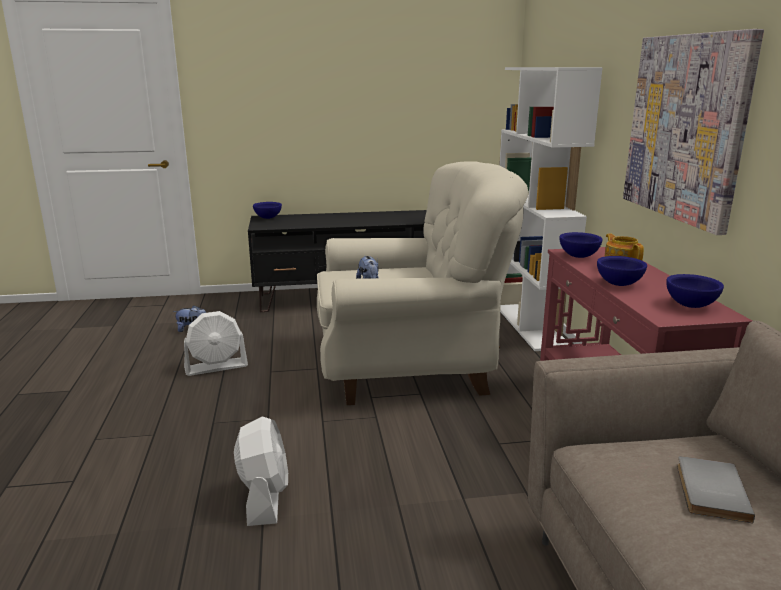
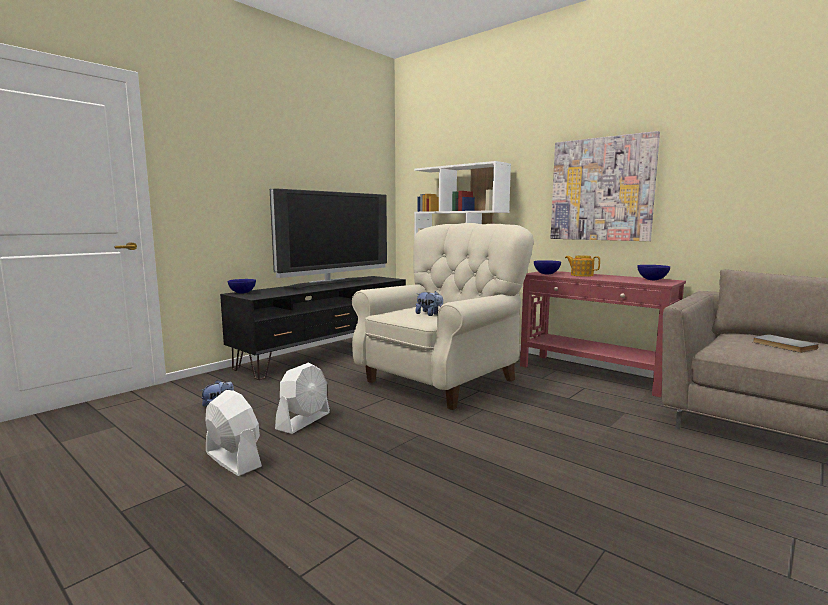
camera: 40 degrees left, 10 degrees down
(264, 497) = (521, 473): white fan -> white fan (233, 459)
(381, 216) = (331, 283): none -> television
(619, 284) = (603, 278): blue bowl -> none

